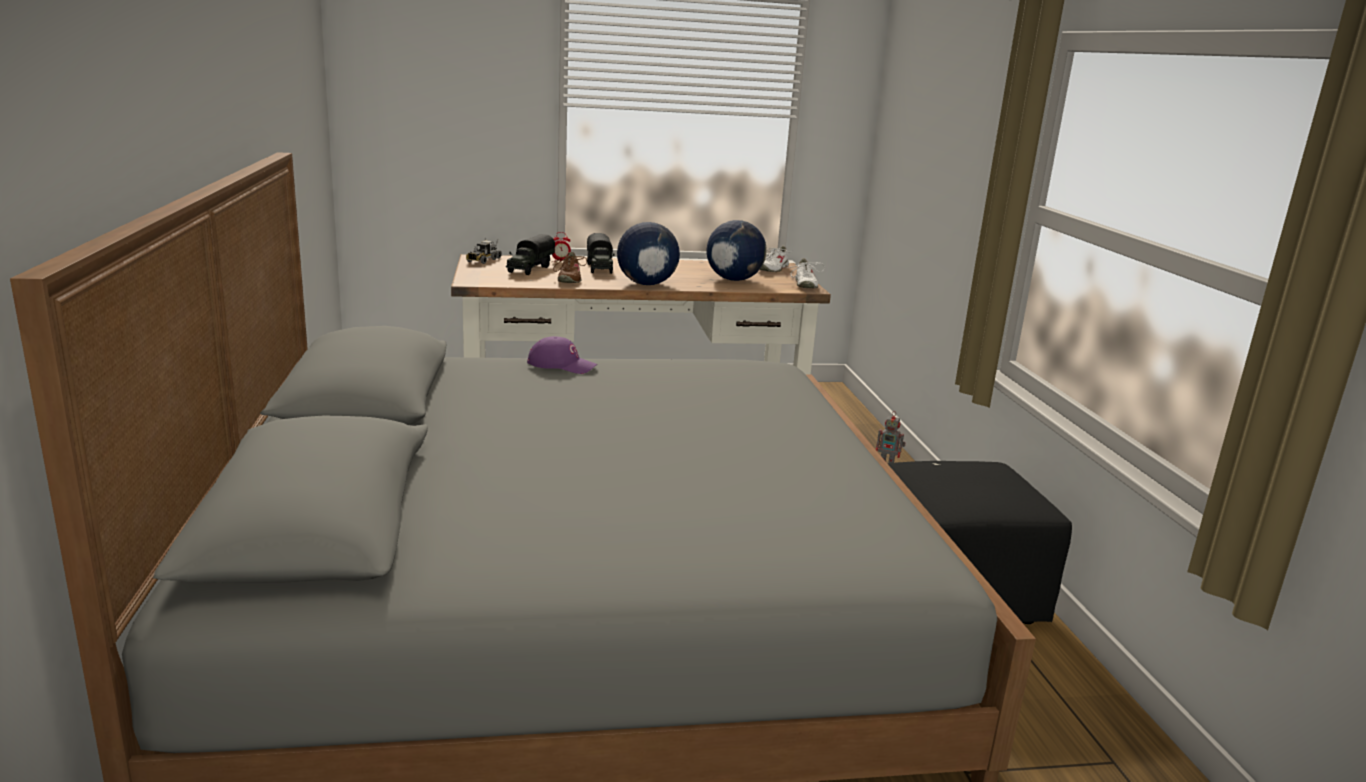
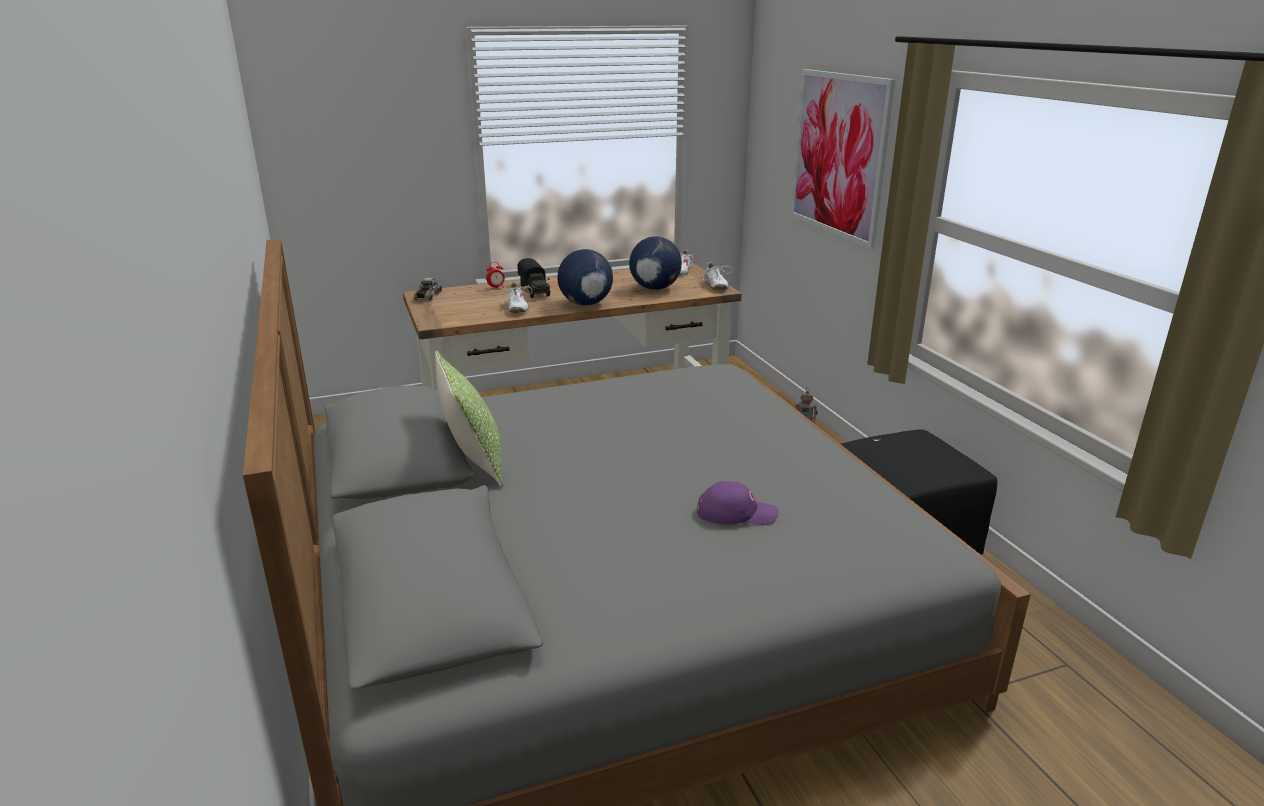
camera: 10 degrees left, 5 degrees up
(438, 409) = (473, 463): none -> pillow
(529, 269) = (475, 301): toy truck -> none
(562, 365) = (550, 397): purple cap -> purple cap (736, 513)
(569, 279) = (516, 308): brown shoe -> white shoe
(953, 141) = (838, 155): none -> picture

